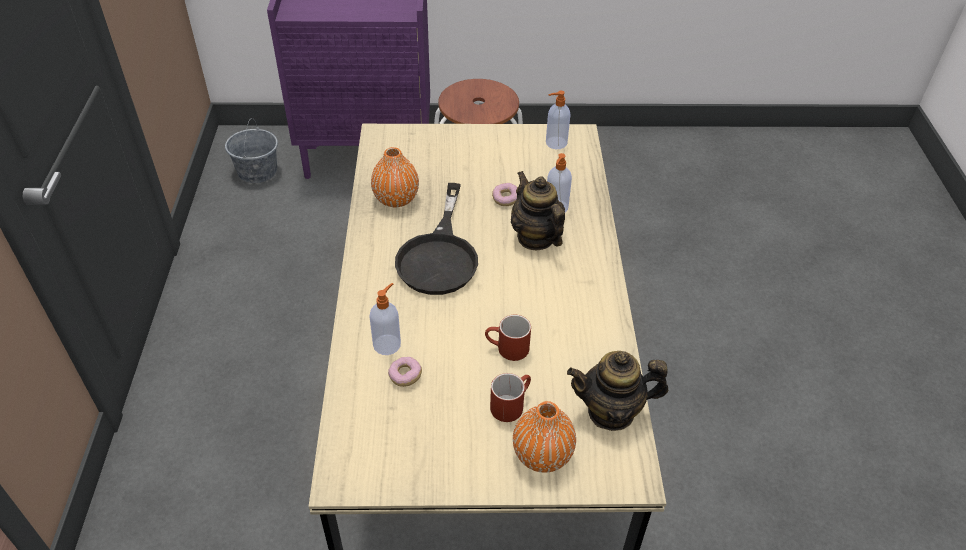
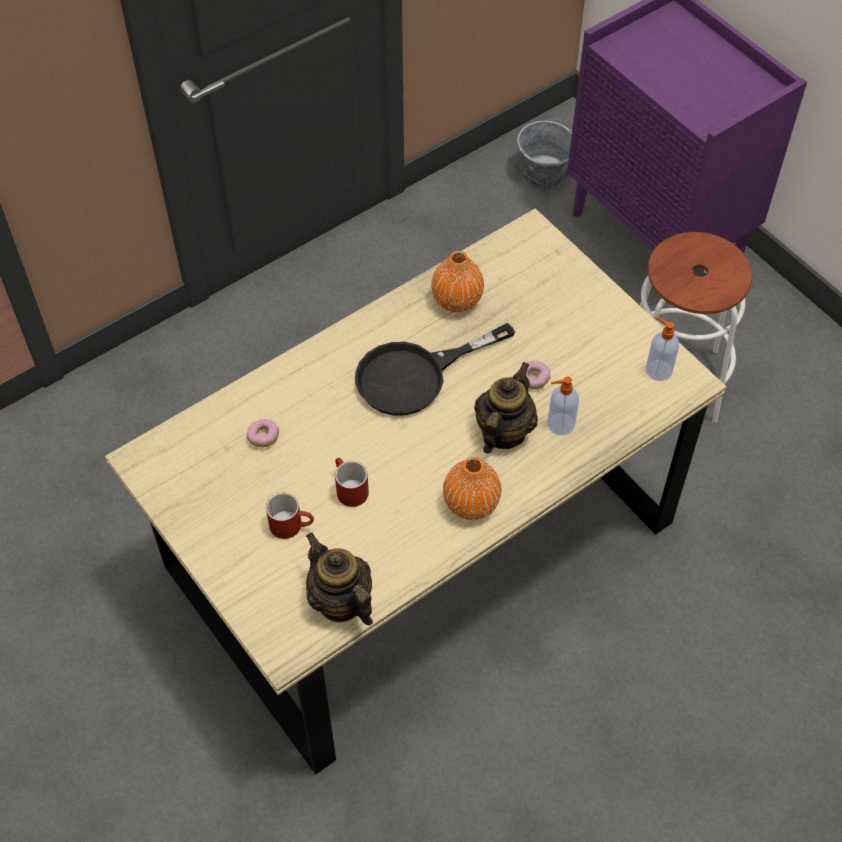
camera: 55 degrees right, 10 degrees up
(387, 344) = (286, 404): soap dispenser -> none
(542, 455) = (258, 576): orange vase -> orange vase (471, 503)

